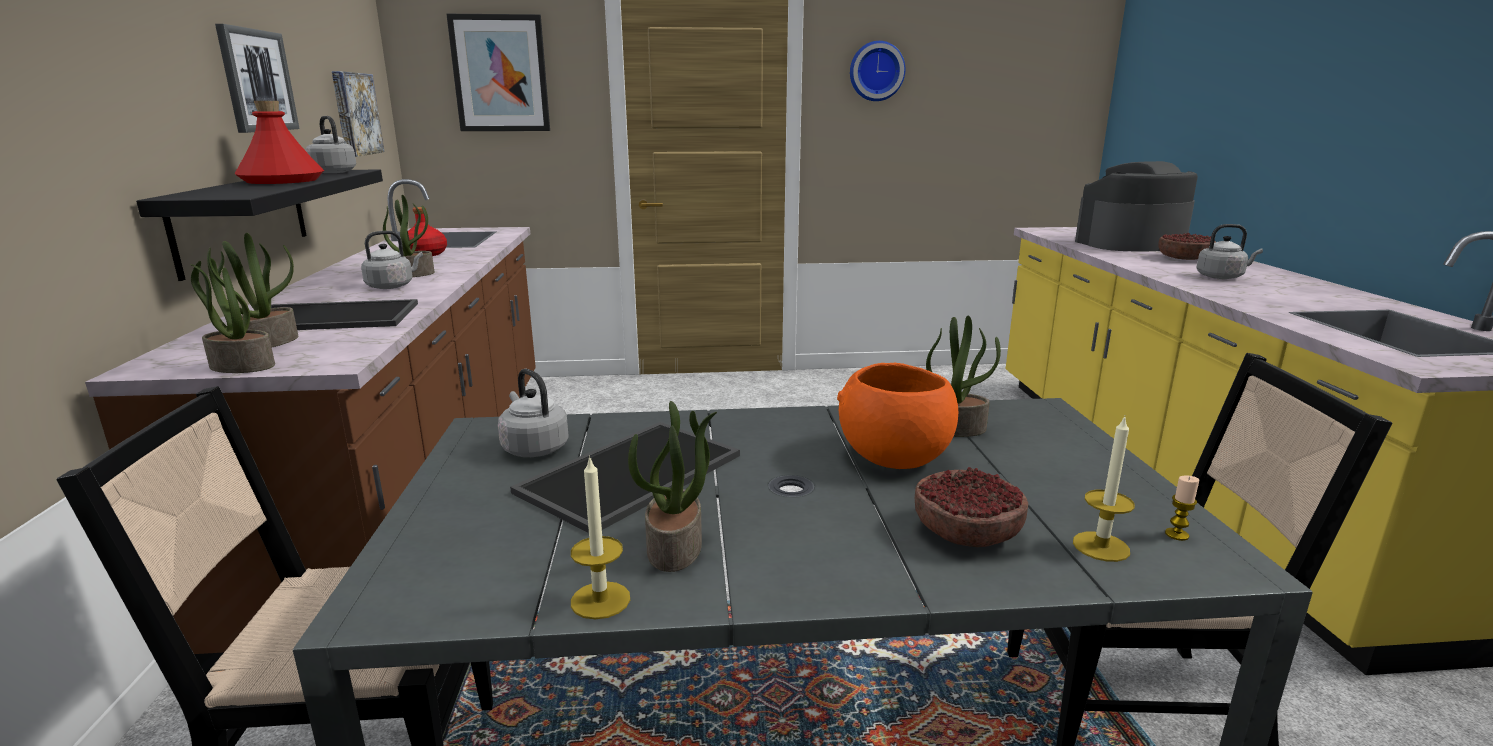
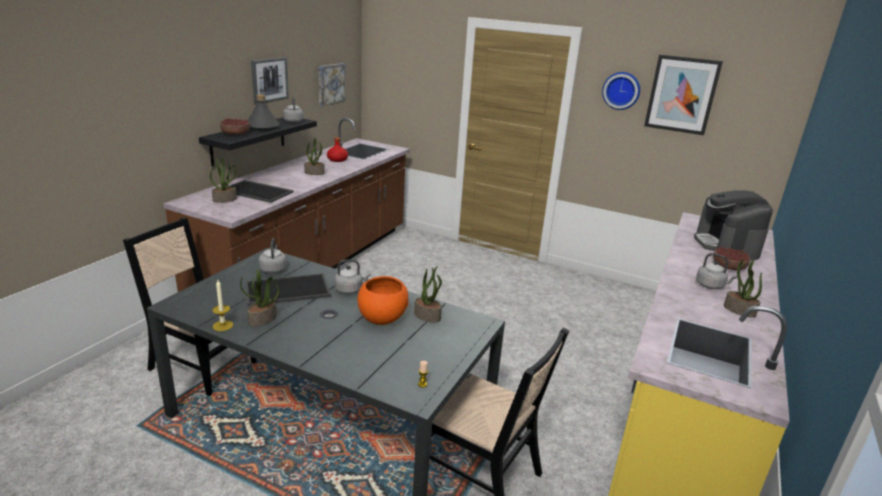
camera: 30 degrees right, 5 degrees up
(240, 366) = (205, 209): potted plant -> potted plant (739, 310)
(282, 180) = (263, 127): red bottle -> grey bottle
(392, 286) = (298, 178): grey kettle -> grey kettle (350, 290)
(500, 74) = (411, 65): picture -> picture (682, 94)
(965, 531) = (354, 351): bowl -> bowl (235, 133)
(1101, 546) = (387, 375): candle -> none
(1129, 243) = (726, 245): coffee machine -> coffee machine turned 105 degrees counterclockwise

